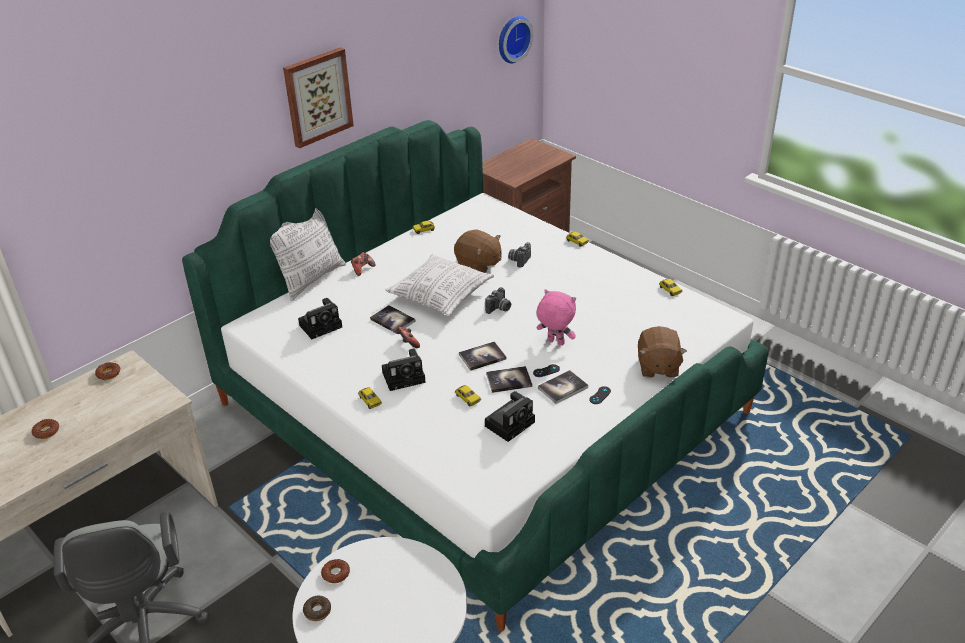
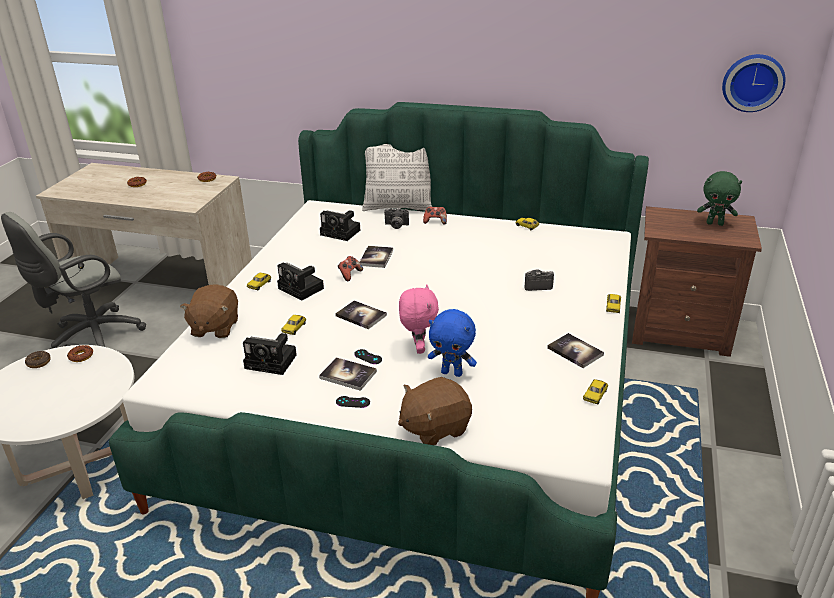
camera: 60 degrees right, 5 degrees down
(317, 97) = (464, 48): picture -> none
(441, 295) = (435, 266): pillow -> none
(478, 264) = (504, 268): brown plush toy -> brown plush toy (214, 328)
(499, 309) = (444, 301): camera -> camera (396, 226)
(509, 380) = (336, 341): book -> book (575, 351)
(526, 155) = (715, 223): none -> green plush toy
(599, 338) = (452, 372): none -> blue plush toy

